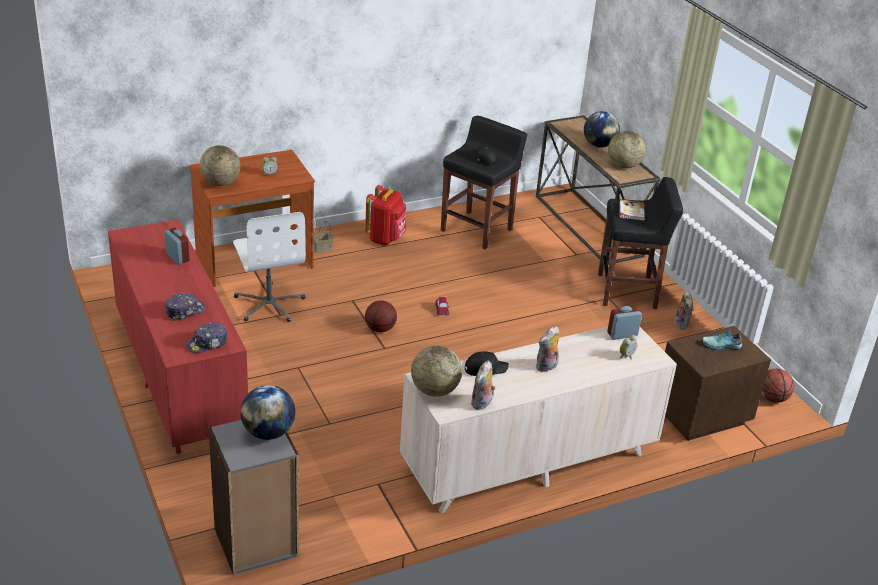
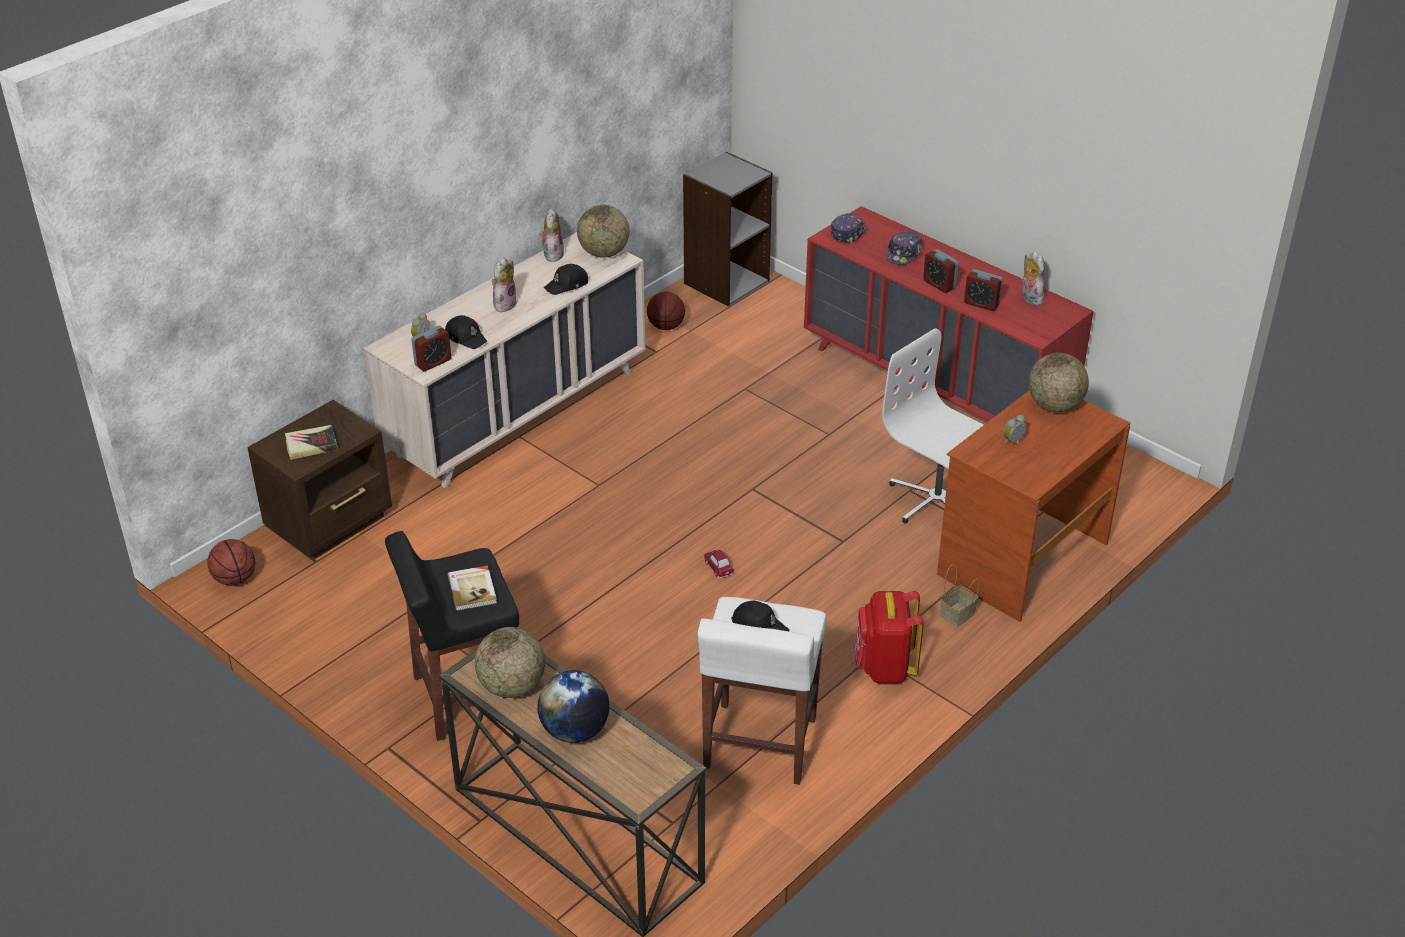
camera: 160 degrees right, 5 degrees up
(189, 279) = (939, 284): none -> alarm clock
(268, 432) = (720, 181): globe -> none
(380, 329) = (776, 512): basketball -> basketball (666, 326)
(477, 230) = (759, 745): black stool -> white stool
(589, 347) = (466, 337): none -> black cap
(682, 324) = (370, 661): plush toy -> plush toy (1029, 298)
(721, 346) = (311, 445): shoe -> book

